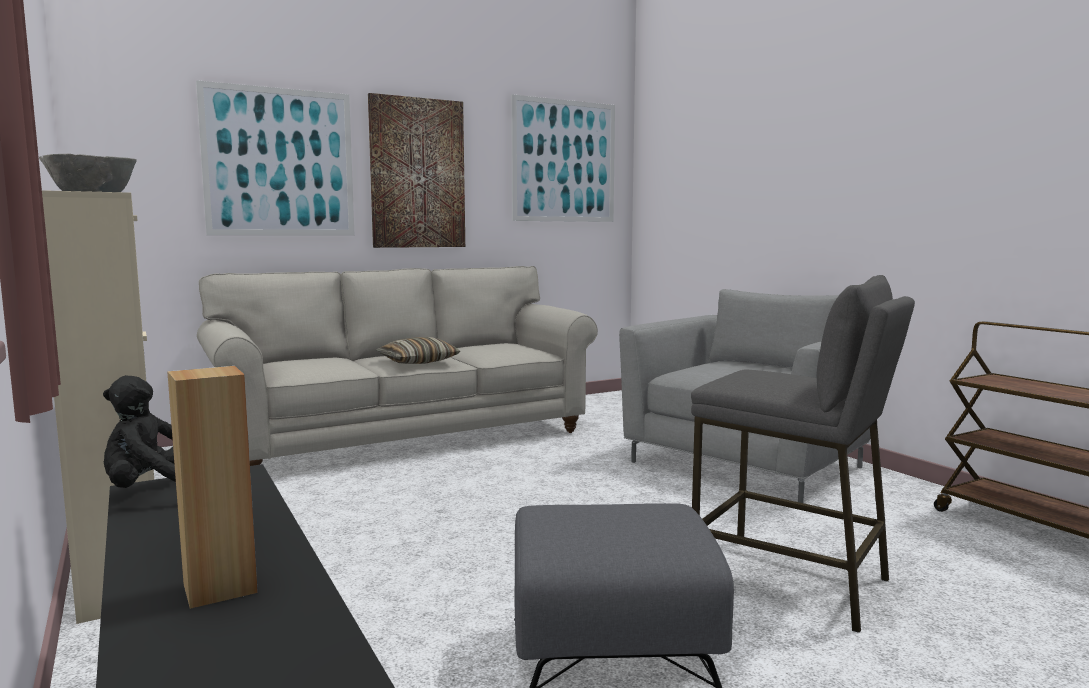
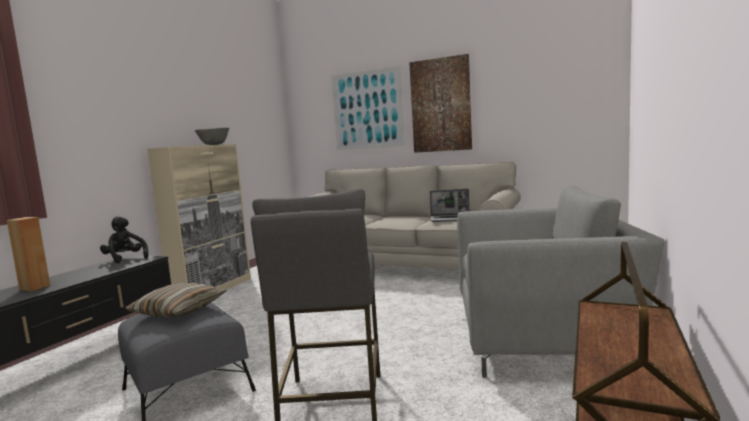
camera: 55 degrees right, 0 degrees up
(418, 362) = (393, 221): pillow -> pillow (179, 311)
(503, 349) = (451, 219): none -> laptop
(564, 161) = (554, 79): picture -> none

